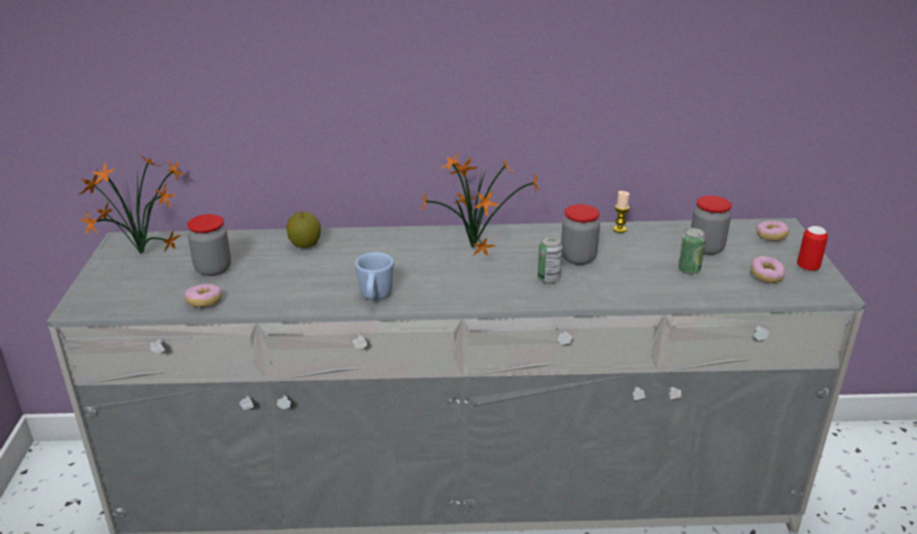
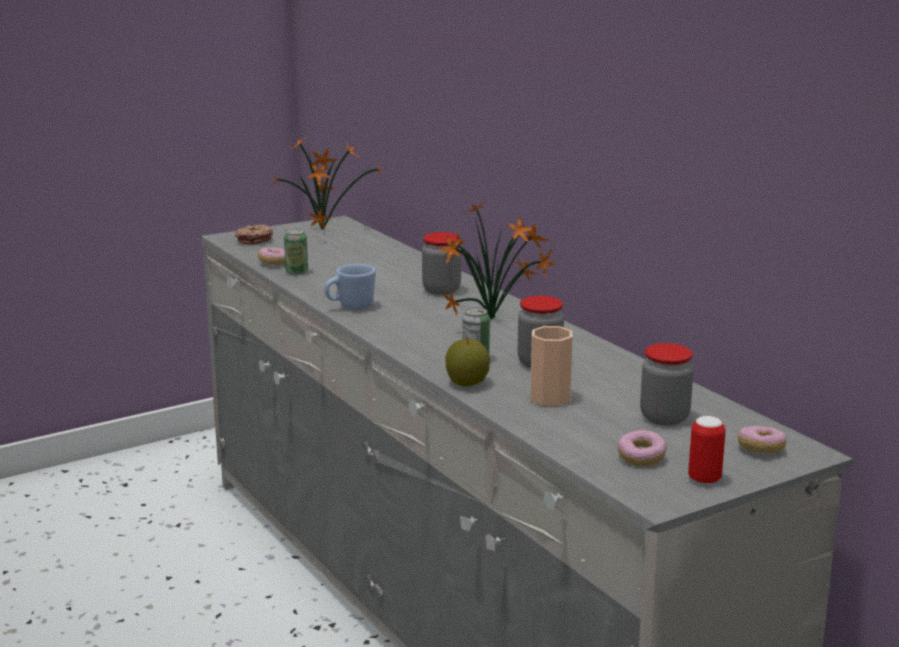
camera: 60 degrees right, 10 degrees down
(115, 295) = (254, 240): none -> donut
(213, 269) = (327, 253): jar -> jar (441, 290)
(305, 244) = (409, 267): apple -> apple (467, 383)
(619, 229) = (640, 370): candle -> none
(647, 274) = (550, 398): none -> cup
(688, 270) = (593, 416): can -> can (296, 272)

